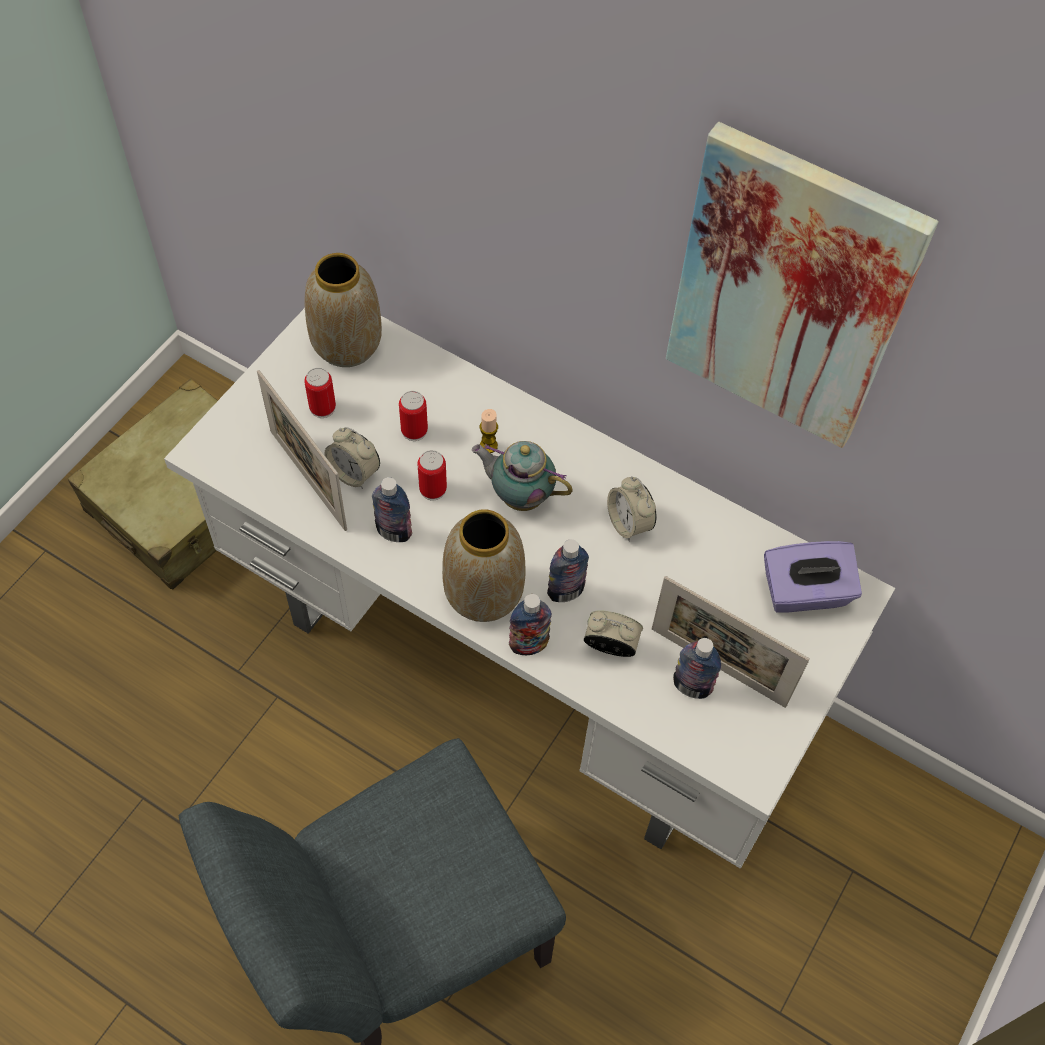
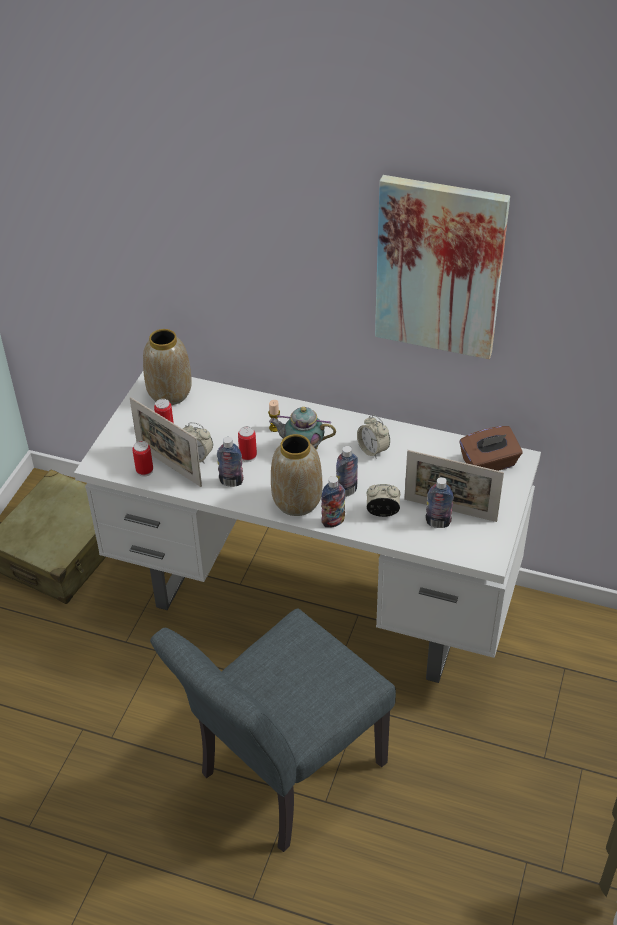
camera: 10 degrees left, 15 degrees down
(414, 430) = (226, 429): can -> can (144, 470)
(805, 592) = (489, 464): purple tissue box -> brown tissue box

